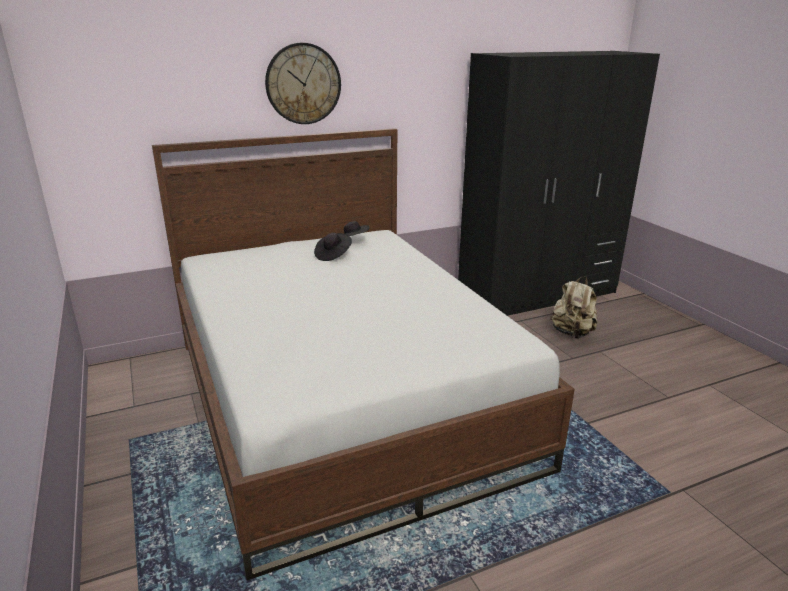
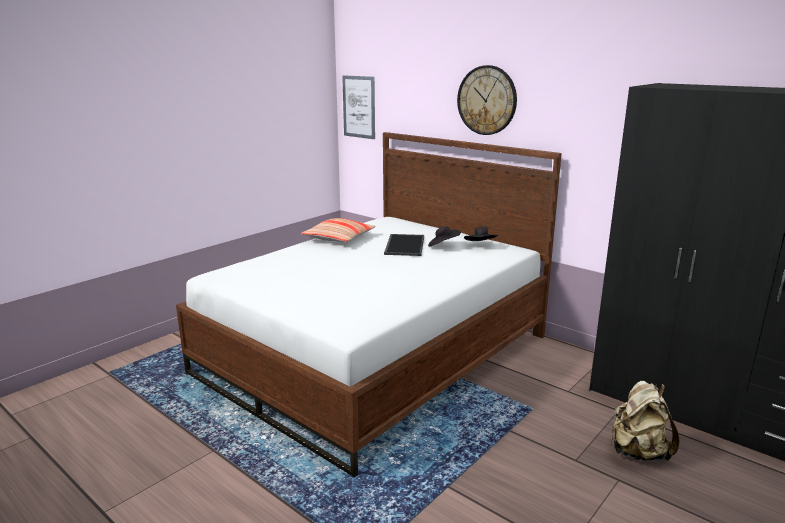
camera: 65 degrees right, 5 degrees down
(83, 115) = (359, 107): none -> picture
(231, 296) = (339, 238): none -> pillow
(307, 270) = (404, 245): none -> tray

